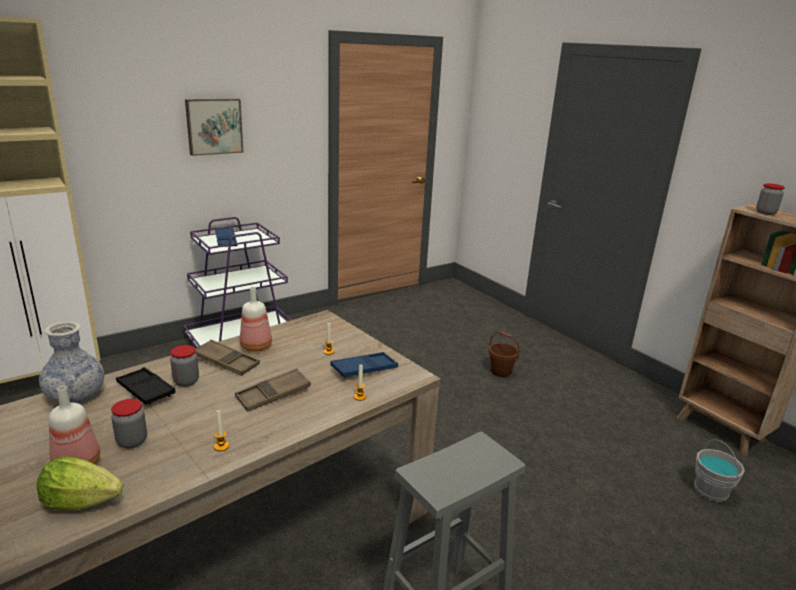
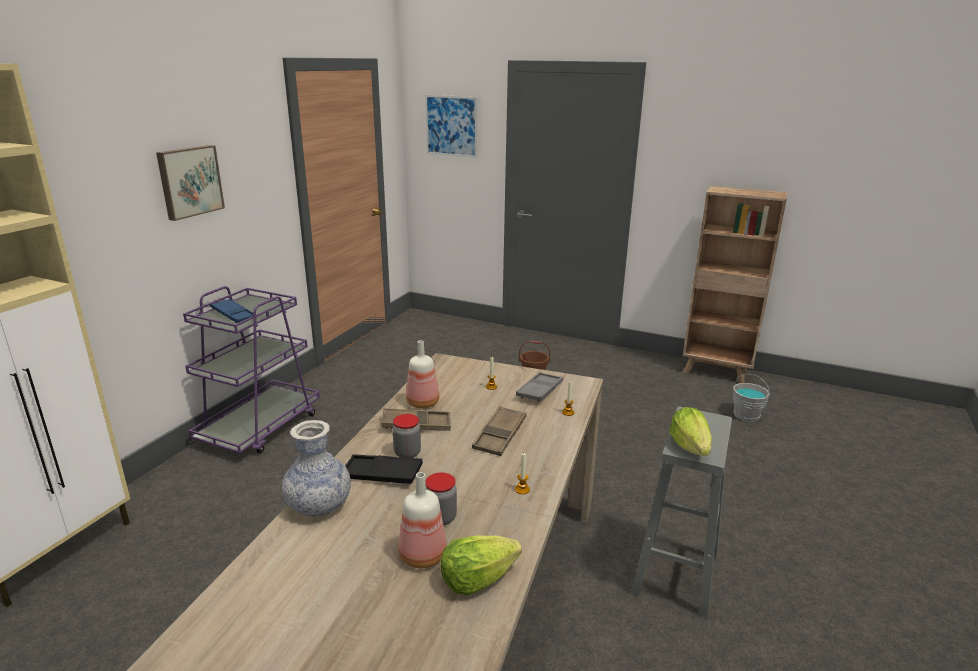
camera: 30 degrees left, 0 degrees up
(364, 369) = (539, 391): blue tray -> grey tray
(431, 475) = (690, 447): none -> lettuce
(506, 107) = (451, 126): none -> picture
(765, 213) = (730, 191): jar -> none

